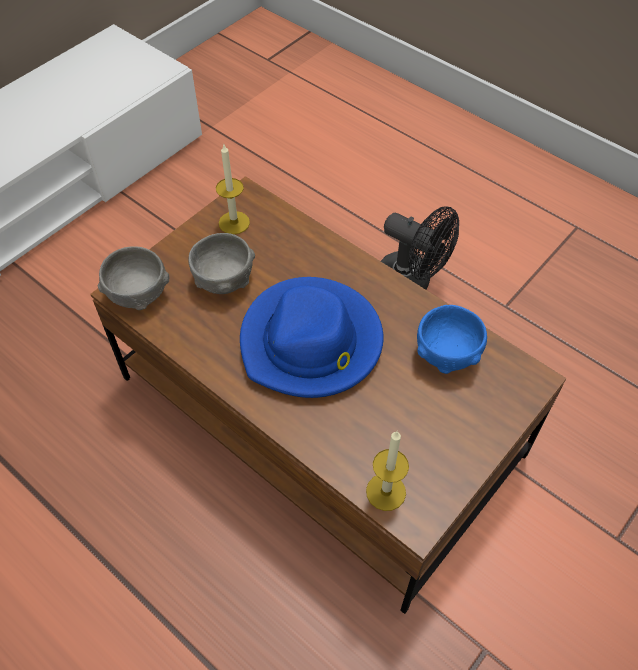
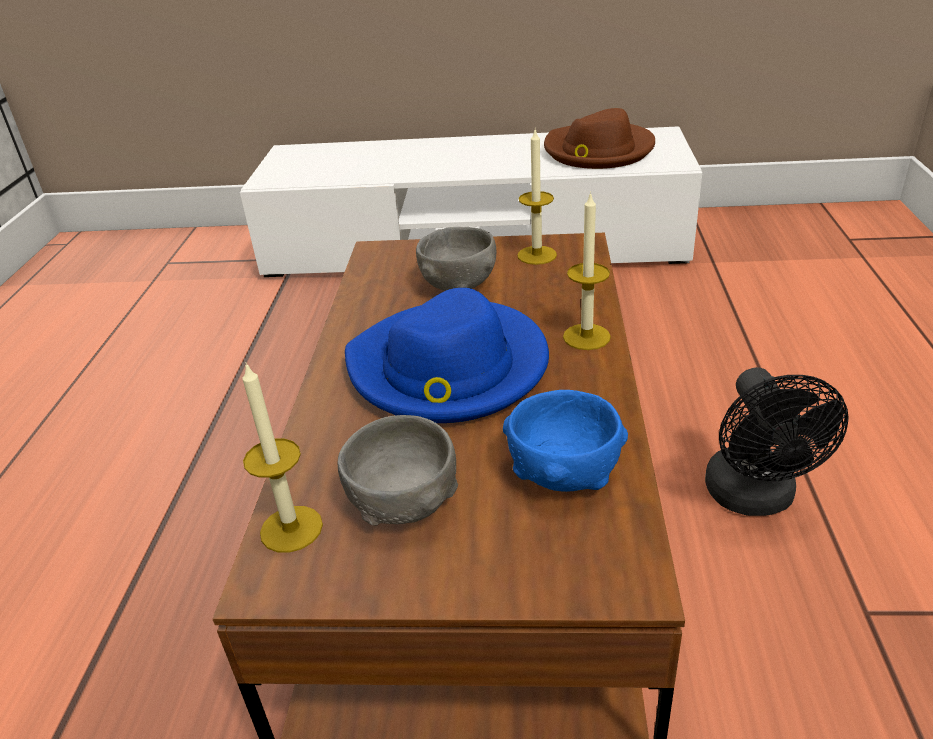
camera: 55 degrees right, 20 degrees down
(88, 83) = (598, 151): none -> brown hat
(138, 293) = (384, 258): grey bowl -> grey bowl (404, 502)
(346, 265) = (586, 337): none -> candle

